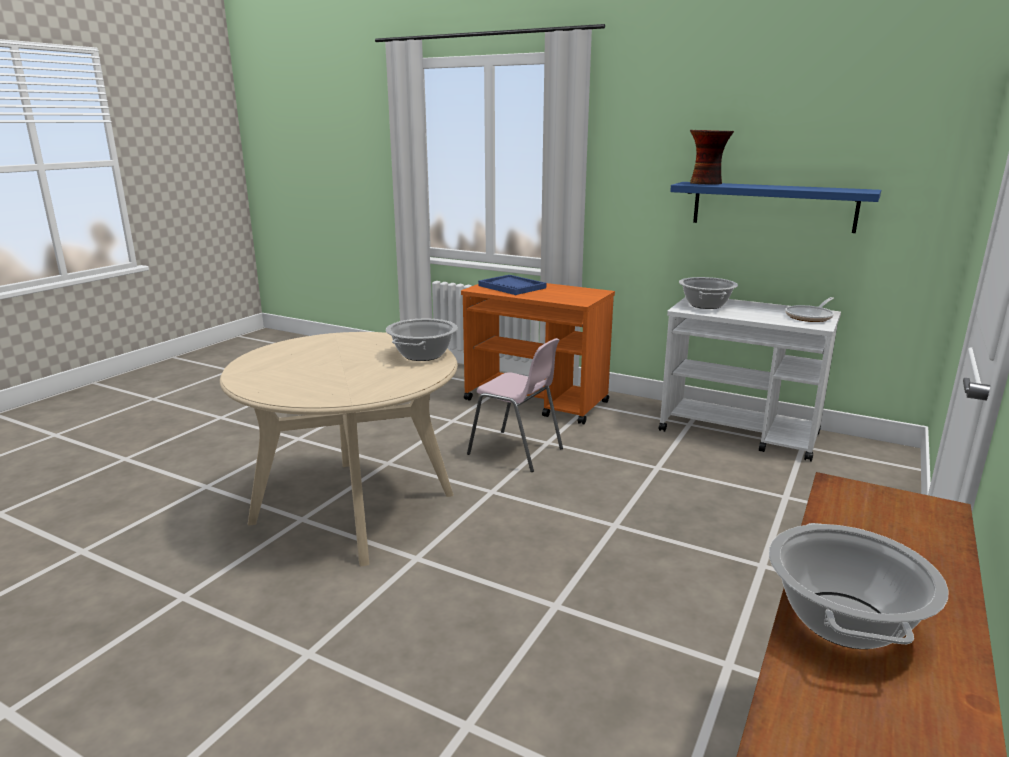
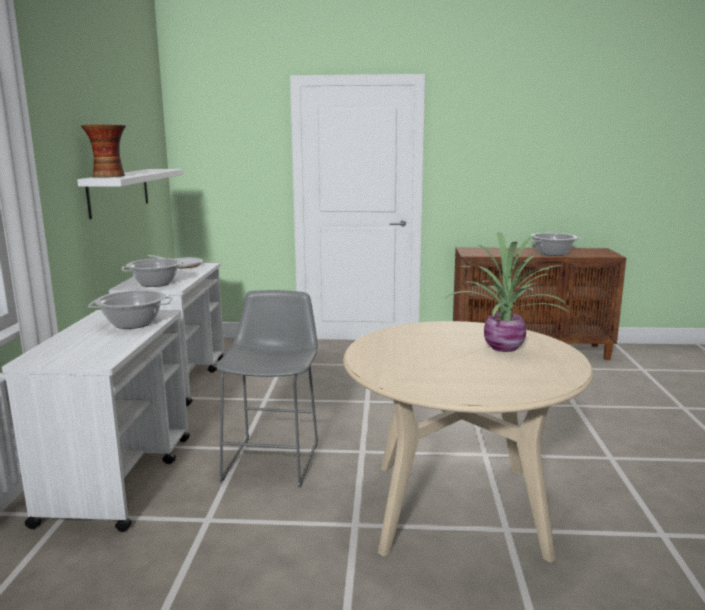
camera: 115 degrees left, 5 degrees down
(330, 380) = (505, 347): none -> potted plant
(423, 355) = (400, 335): cooking pot -> cooking pot (133, 323)
(512, 287) = (82, 347): blue tray -> none
(516, 452) = (274, 458): pink chair -> grey stool
(537, 401) = (119, 477): orange cart -> white cart
(773, 206) = (119, 192): blue shelf -> white shelf

